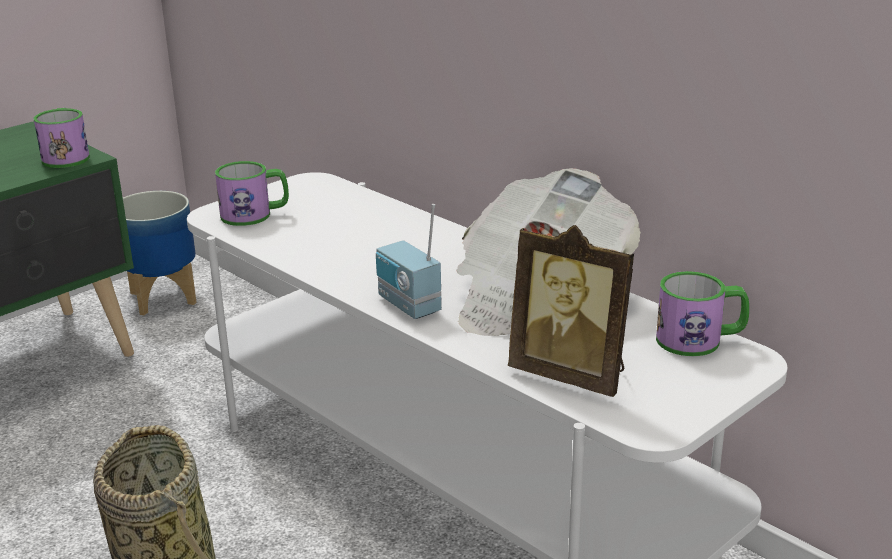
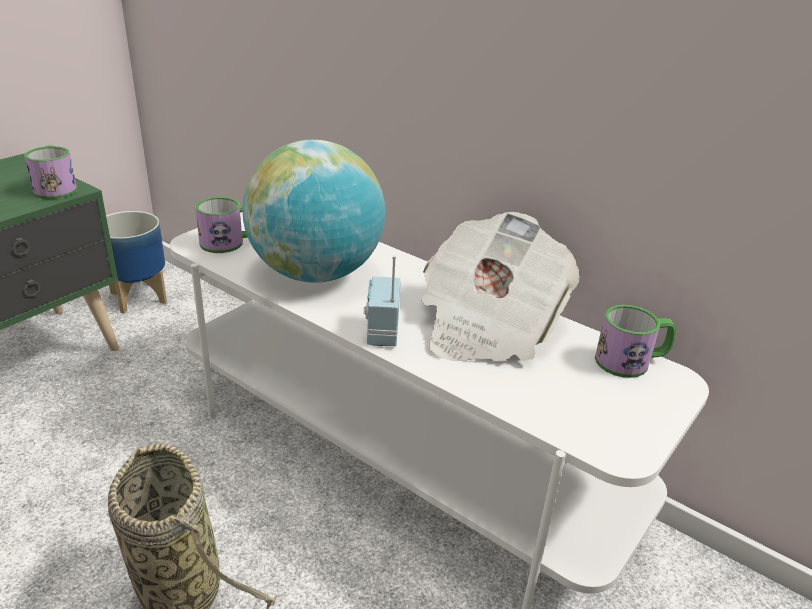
camera: 10 degrees left, 5 degrees up
(348, 246) = (316, 273): none -> globe
(407, 306) = (380, 332): radio -> radio turned 45 degrees clockwise
(572, 374) = (538, 399): picture frame -> none

